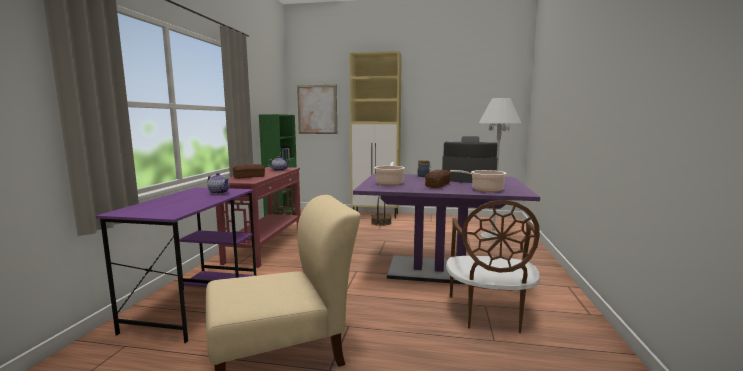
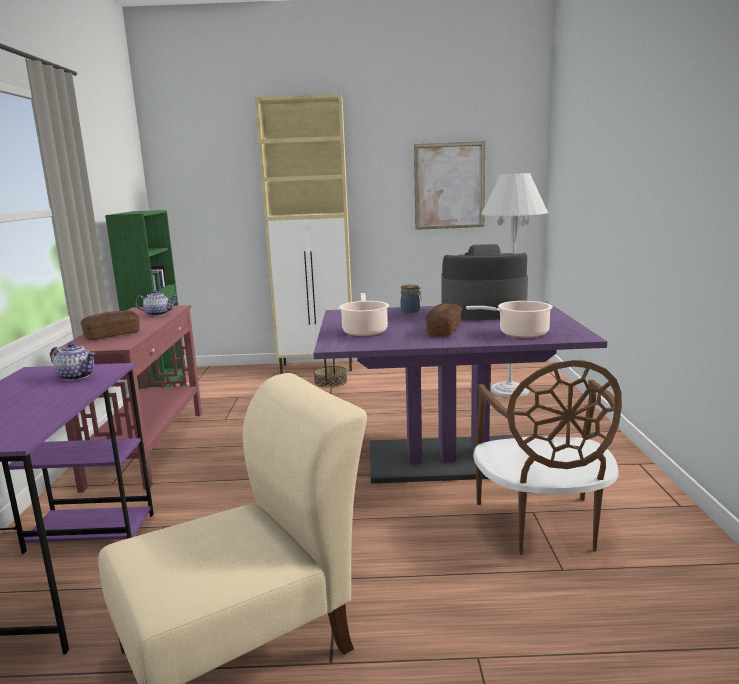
camera: 10 degrees left, 5 degrees up
(317, 109) = (202, 196): picture -> picture (449, 186)

